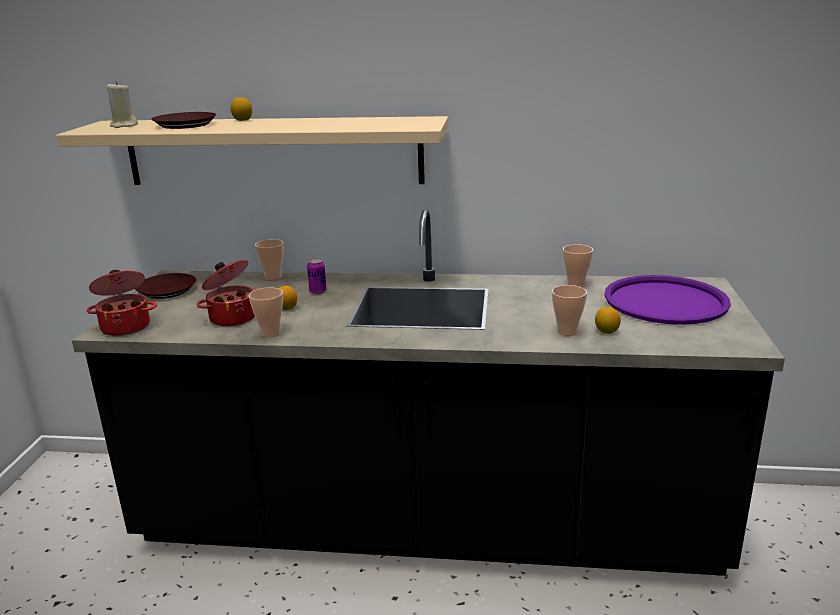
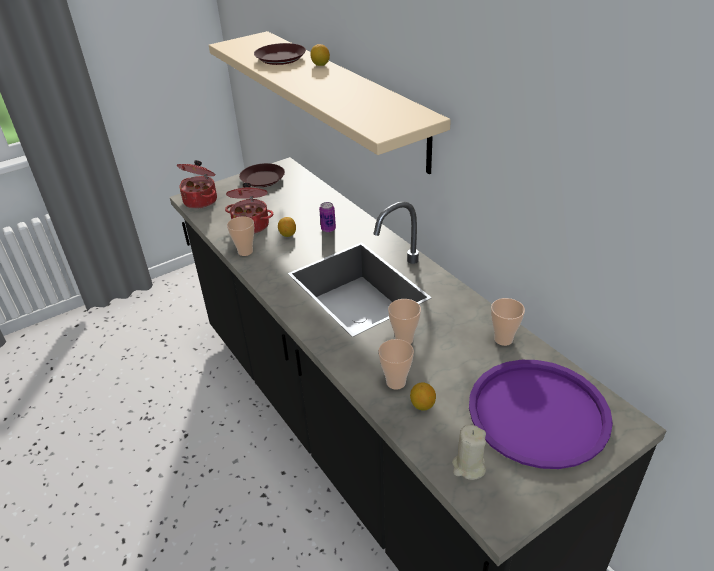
camera: 50 degrees right, 15 degrees up
(124, 125) = (256, 45): beige candle -> beige candle (468, 467)
(273, 277) = (329, 199): cup -> cup (404, 339)

